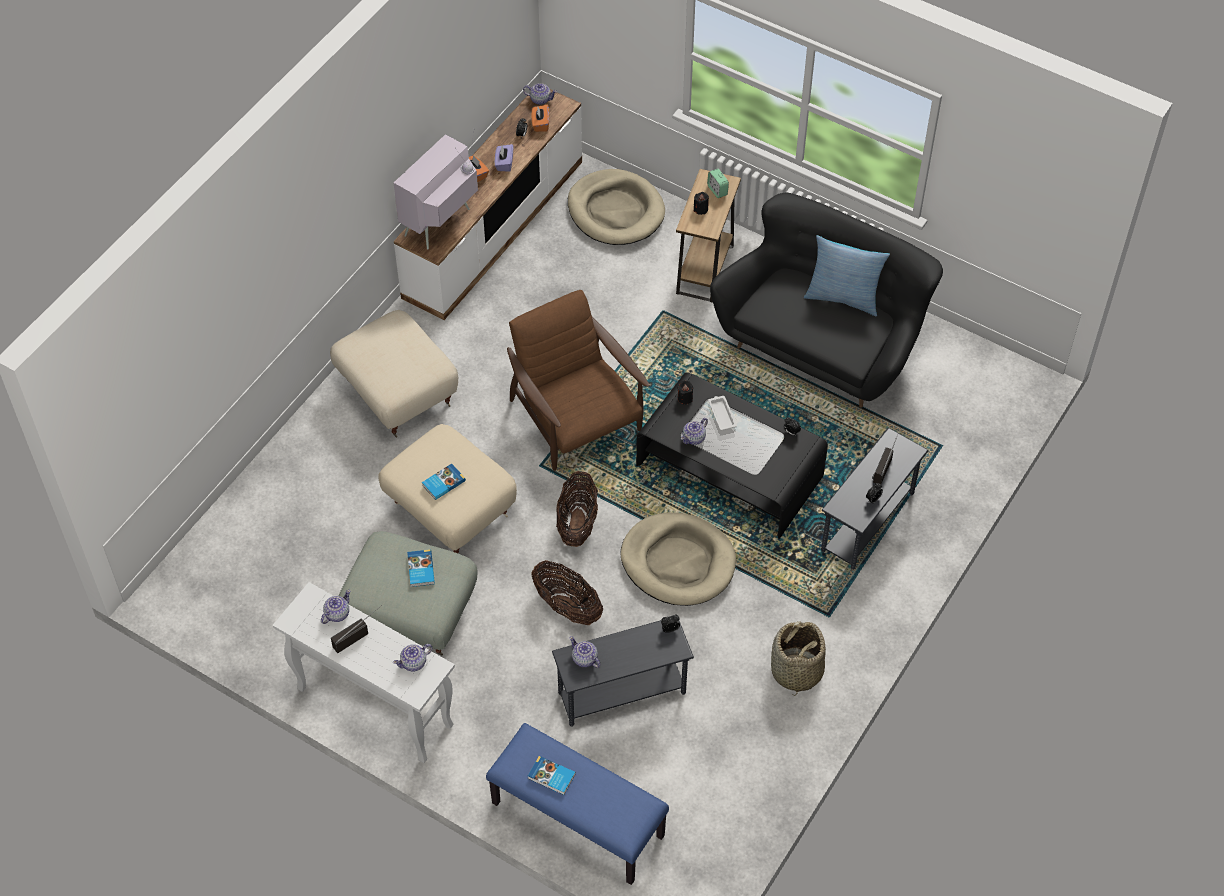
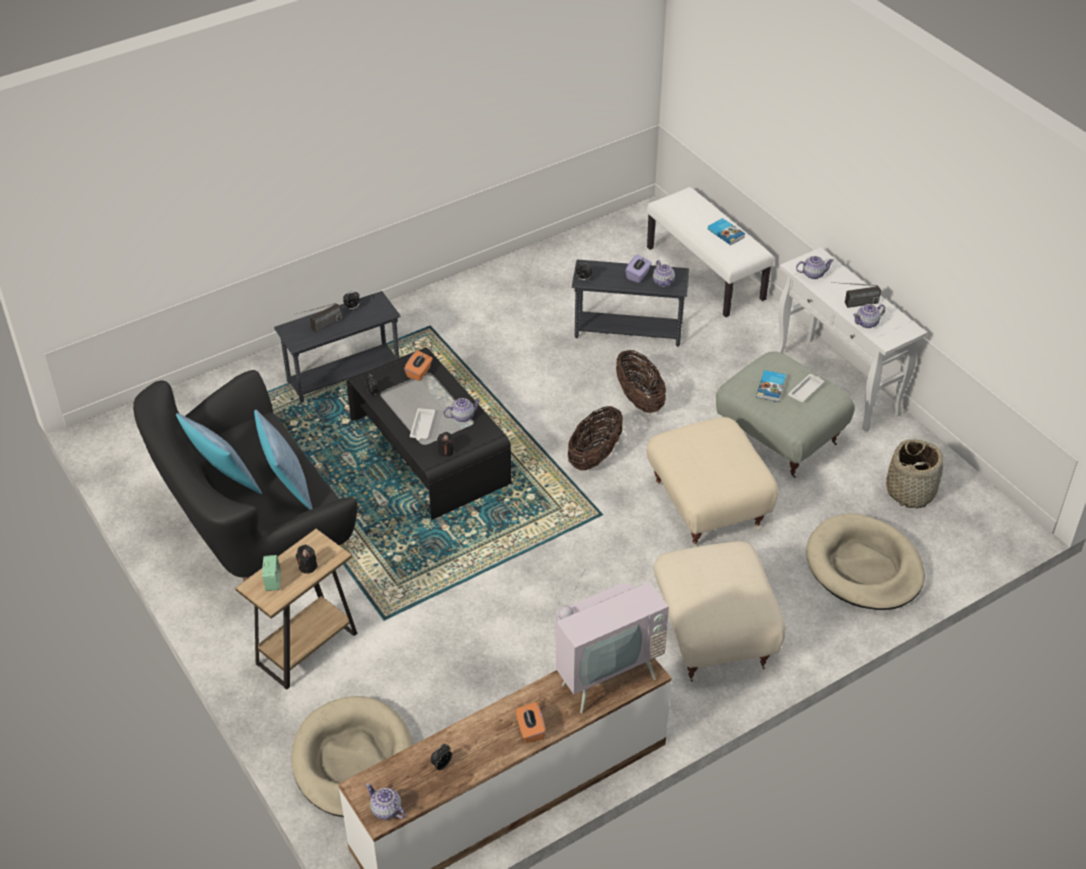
camera: 155 degrees left, 10 degrees down
(385, 580) = (806, 390): none -> white tray
(443, 483) = (720, 447): book -> none
(504, 163) = (487, 731): purple tissue box -> purple tissue box (638, 275)
(540, 124) = (408, 771): orange tissue box -> orange tissue box (419, 372)
(576, 419) = (542, 544): brown armchair -> none
(576, 820) = (706, 273): blue bench -> white bench
(678, 562) = (524, 399): beige dog bed -> beige dog bed (864, 567)
(788, 310) = (287, 488): none -> pillow
(796, 671) = (483, 303): basket -> basket (911, 491)

